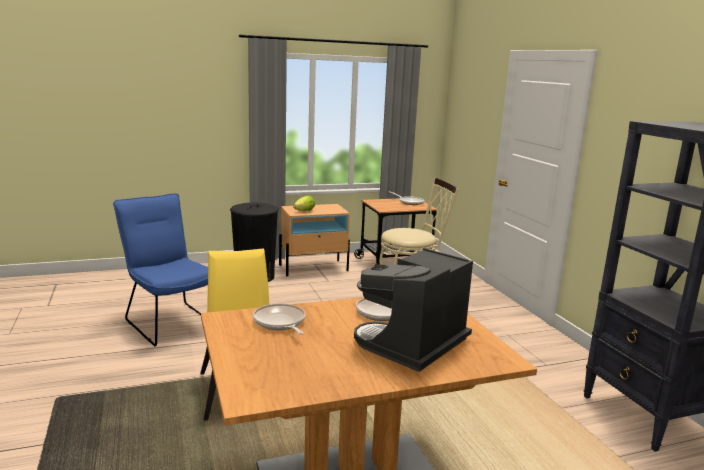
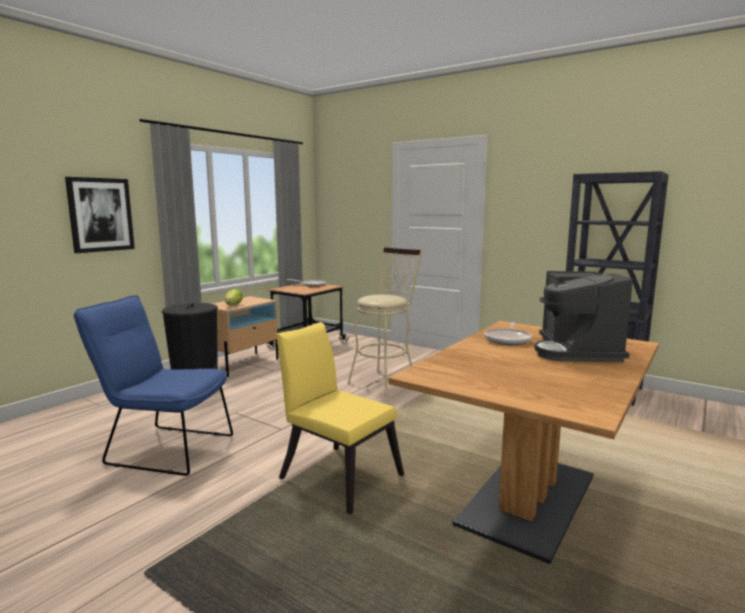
camera: 35 degrees left, 5 degrees down
(201, 118) = (100, 215): none -> picture
(280, 322) = (466, 364): frying pan -> none

